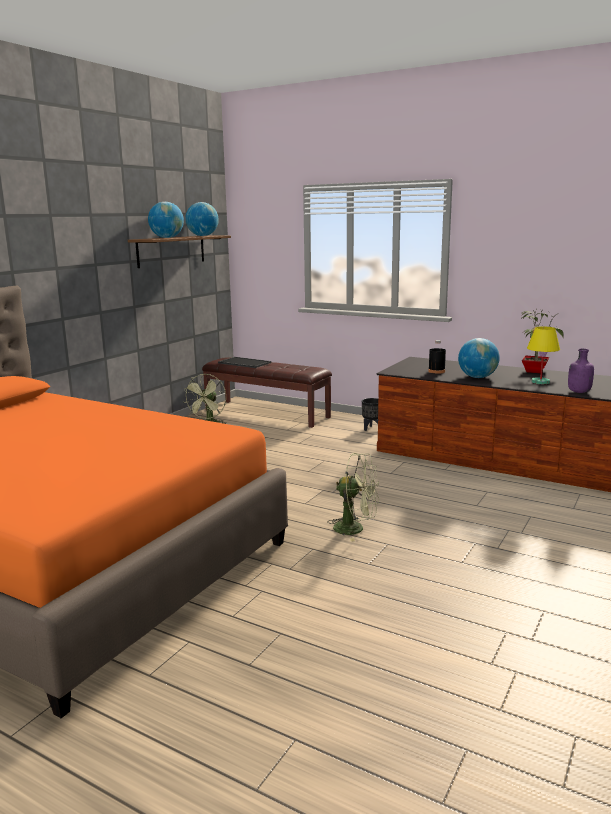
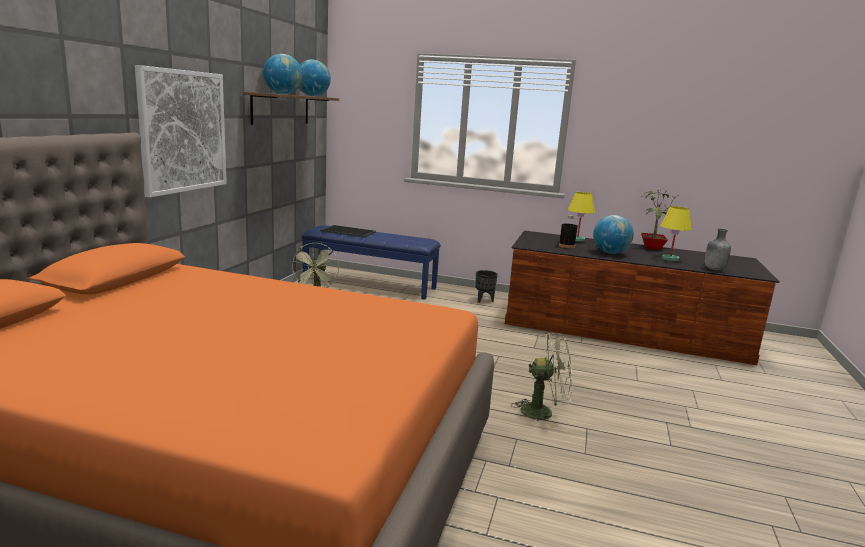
camera: 15 degrees left, 0 degrees up
(66, 280) = (183, 131): none -> picture
(267, 413) = (370, 284): brown bench -> blue bench
(457, 364) = (576, 239): none -> yellow table lamp
(578, 392) = (713, 269): purple bottle -> grey bottle

